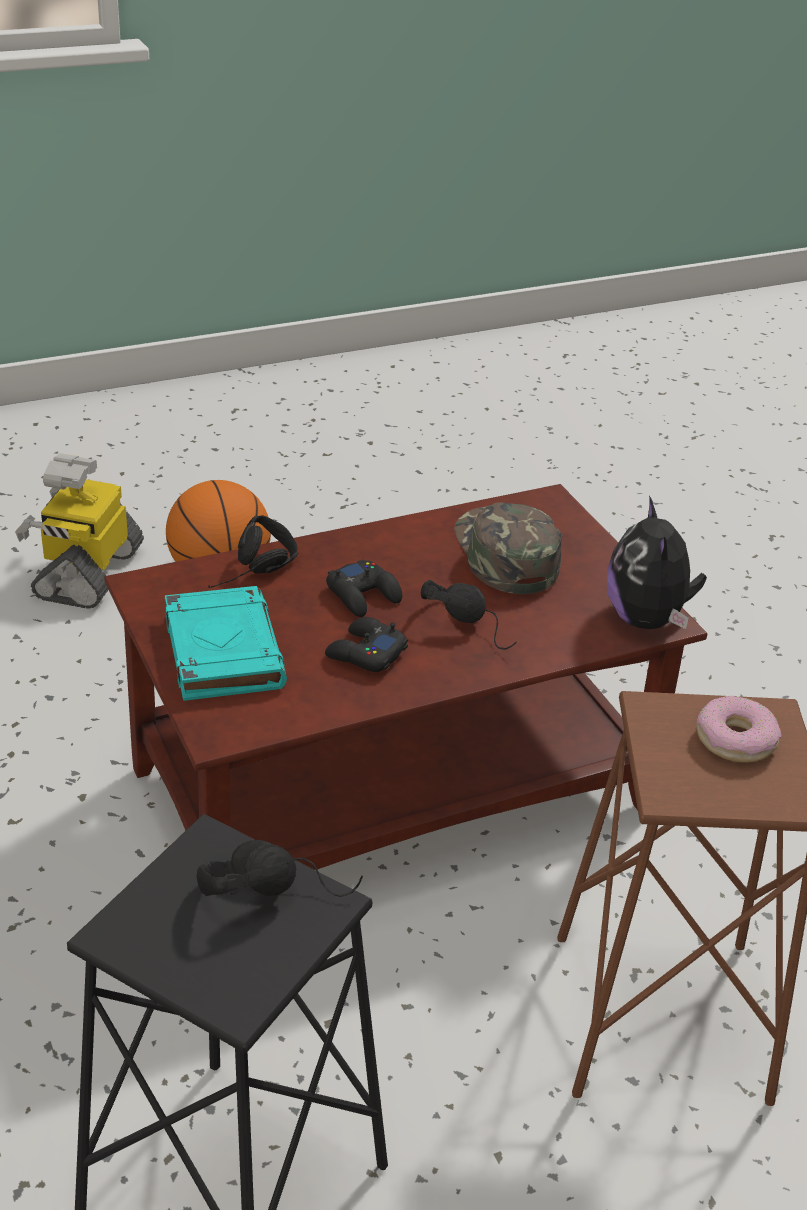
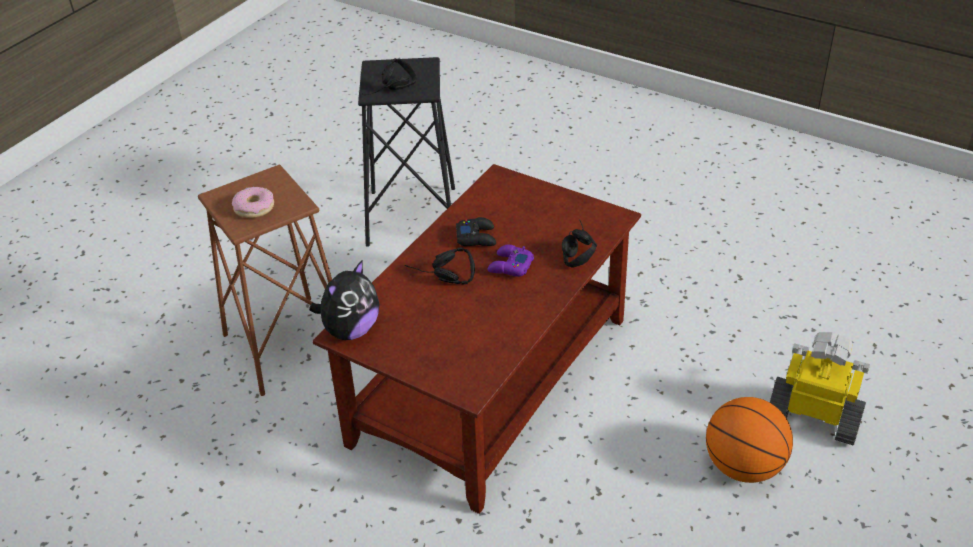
camera: 150 degrees right, 5 degrees up
(87, 572) = (814, 416): toy robot -> toy robot turned 45 degrees counterclockwise
(222, 650) = (540, 207): turquoise book -> none
(363, 595) = (510, 266): black game controller -> purple game controller
(504, 554) = (463, 332): green cap -> none
(647, 619) = (350, 329): plush toy -> plush toy turned 75 degrees clockwise

